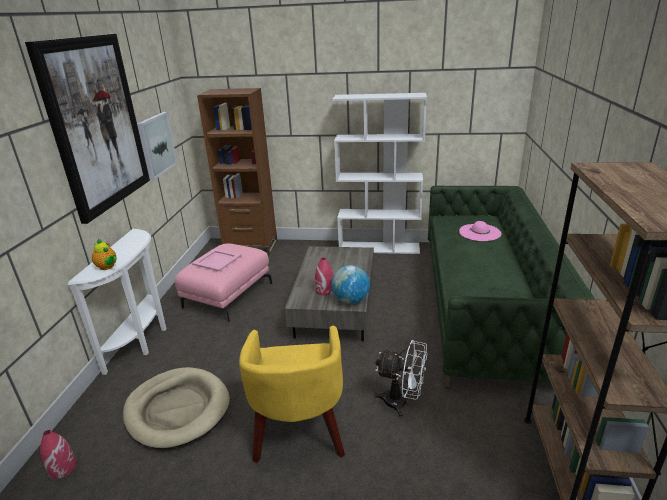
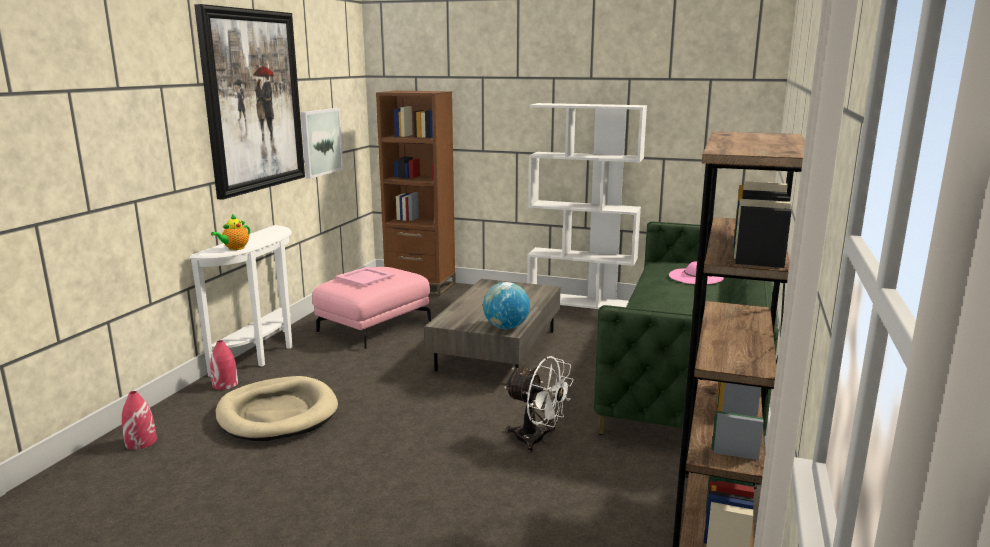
camera: 10 degrees right, 10 degrees down
(107, 267) = (234, 248): teapot -> teapot turned 75 degrees clockwise
(299, 432) = (404, 448): yellow armchair -> none
(325, 290) = (479, 316): red vase -> red vase (225, 384)

